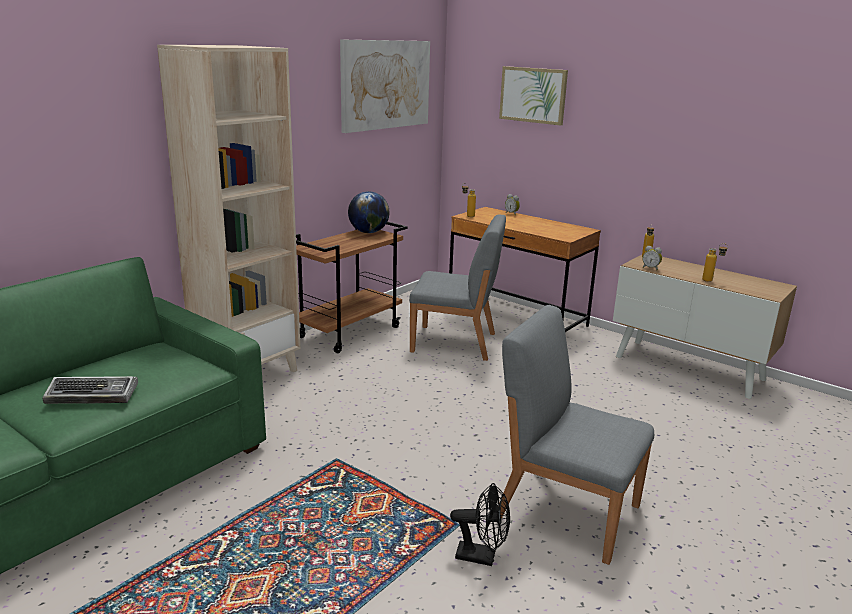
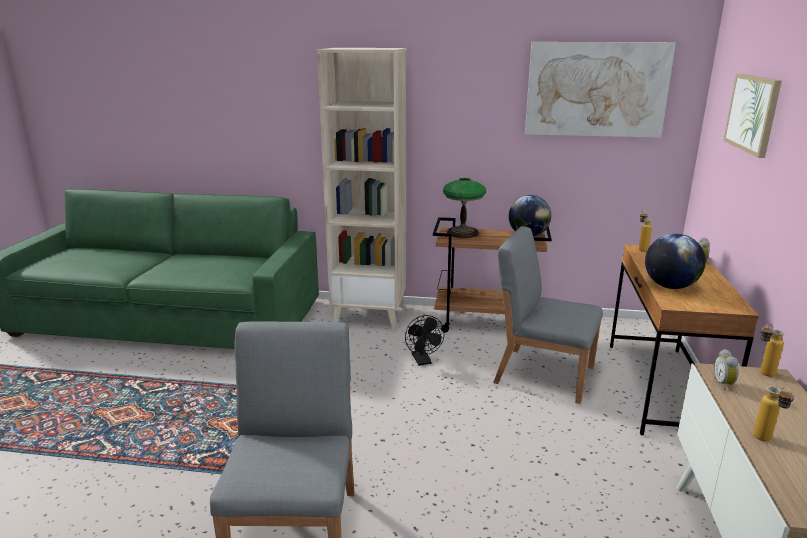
camera: 60 degrees right, 0 degrees up
(93, 395) = (182, 268): keyboard -> none
(321, 245) = (463, 233): none -> table lamp
(455, 343) = (543, 374): grey chair -> grey chair turned 135 degrees clockwise
(482, 557) = (200, 501): black fan -> black fan (423, 361)
(539, 230) = (670, 286): none -> globe

